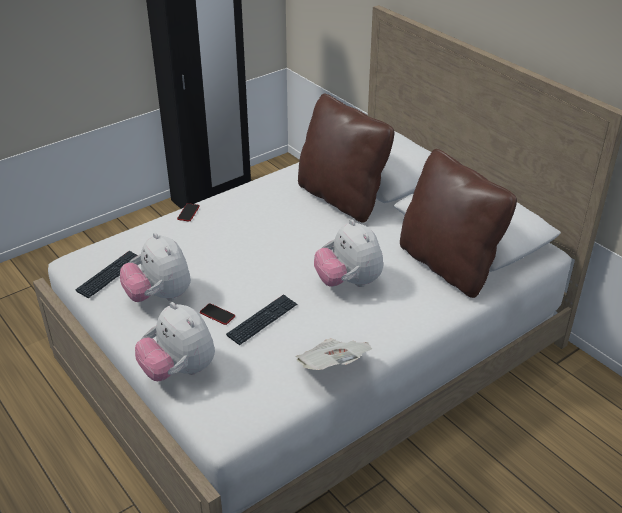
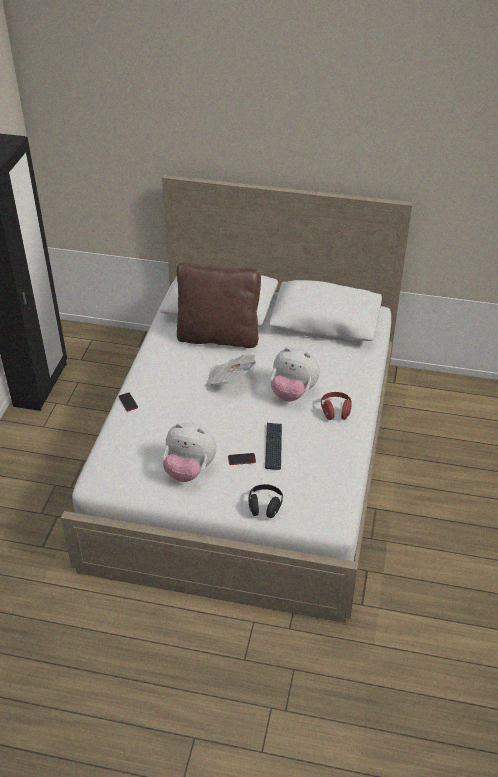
camera: 40 degrees left, 5 degrees up
(110, 275) = (135, 476): keyboard -> none
(179, 371) = (265, 507): plush toy -> black headphones
(332, 367) = (346, 450): newspaper -> newspaper (230, 380)
(370, 324) = (335, 411): none -> red headphones
(448, 265) = (335, 349): brown pillow -> none

